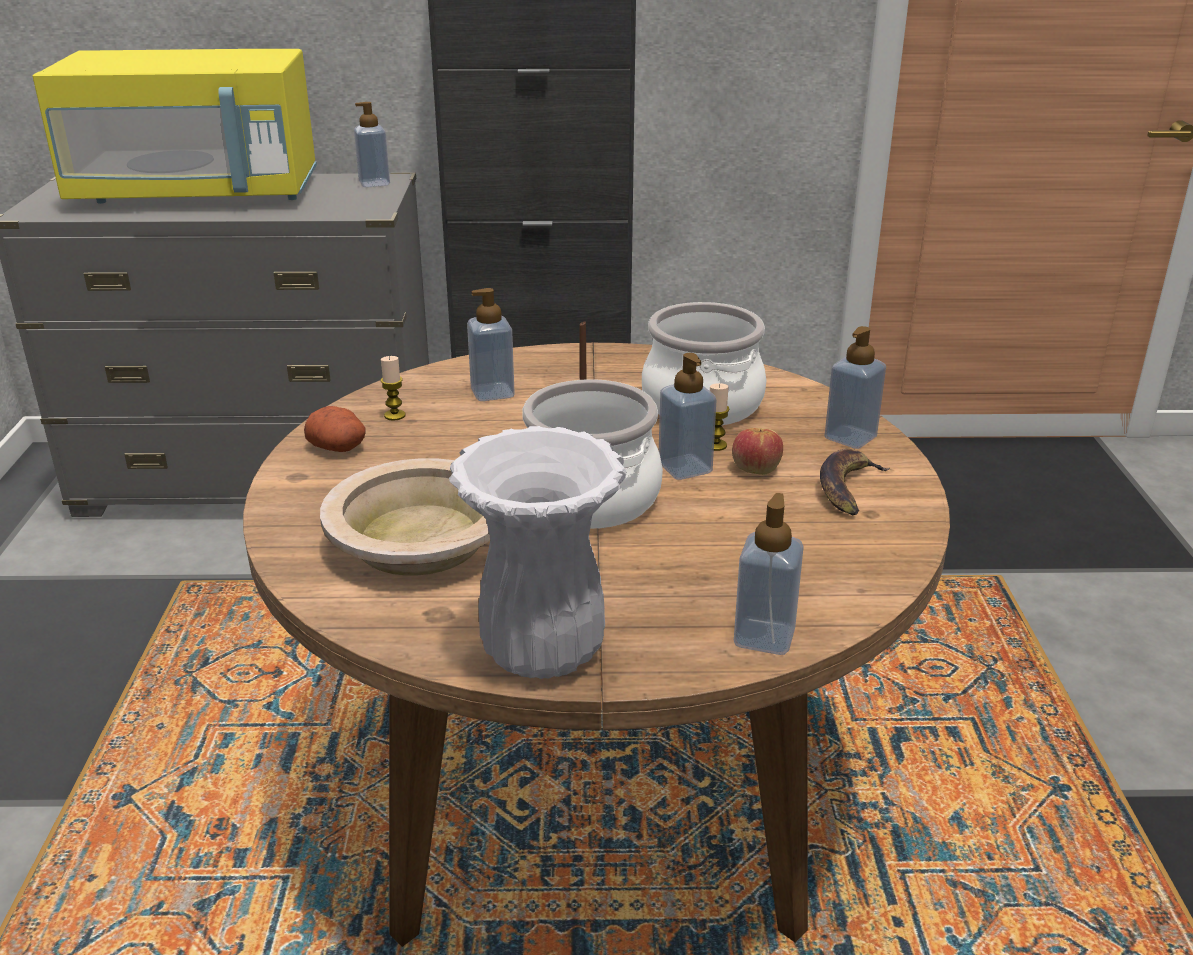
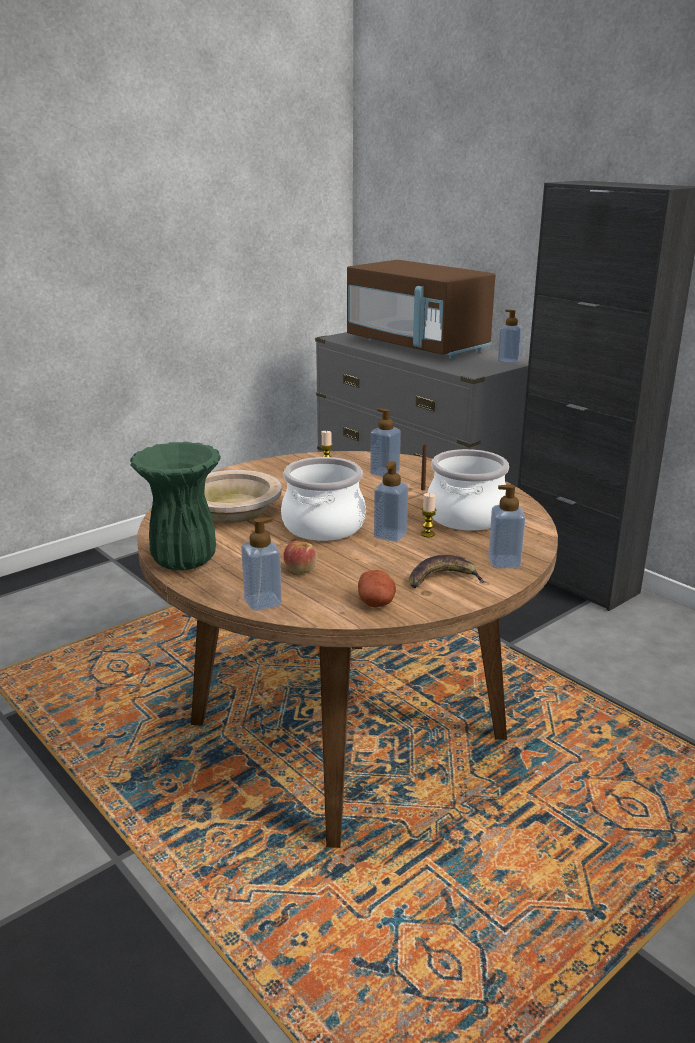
camera: 50 degrees right, 5 degrees down
(198, 194) = (417, 346): yellow microwave -> brown microwave
(339, 447) = (281, 467): potato -> potato (376, 602)
(544, 650) = (186, 561): white vase -> green vase
(755, 469) = (421, 550): apple -> apple (300, 570)

